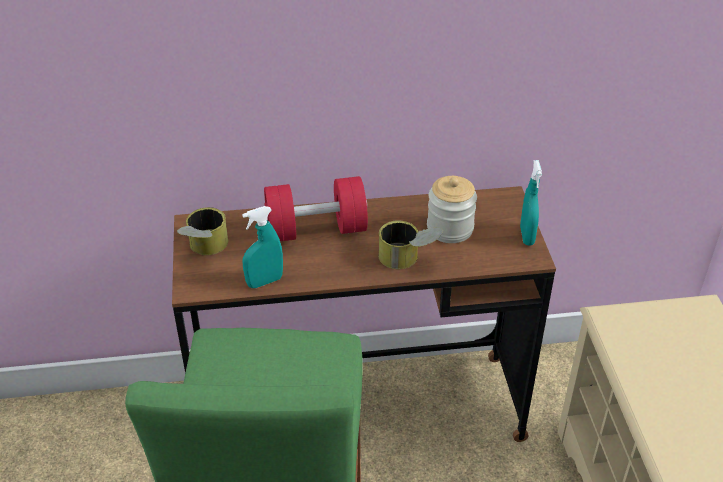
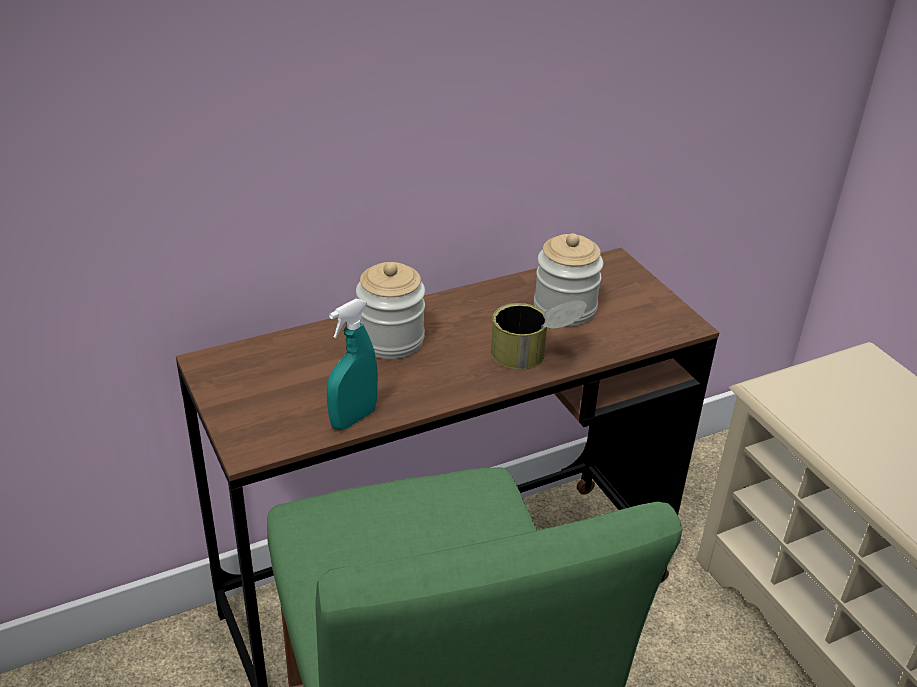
camera: 20 degrees left, 5 degrees down
(204, 250) = (244, 394): can -> none
(316, 230) = (391, 340): red dumbbell -> jar
(527, 236) = (662, 301): turquoise spray bottle -> none

